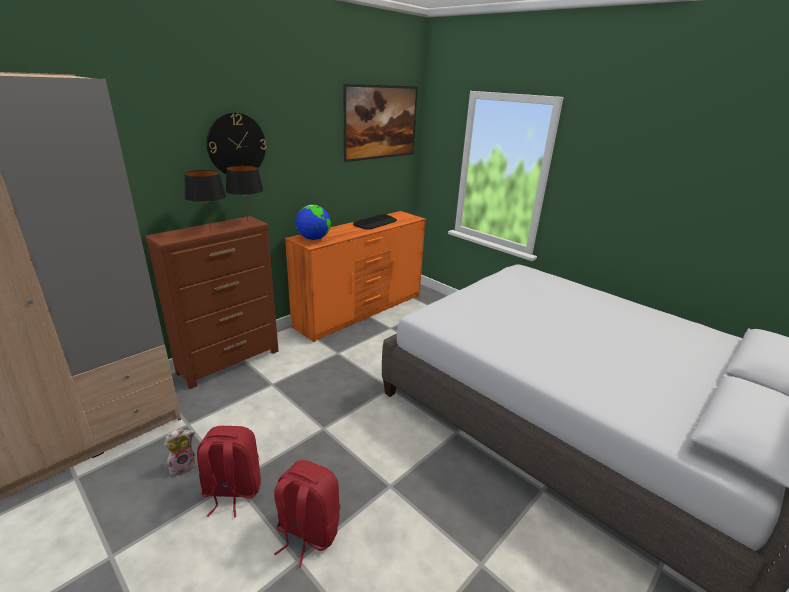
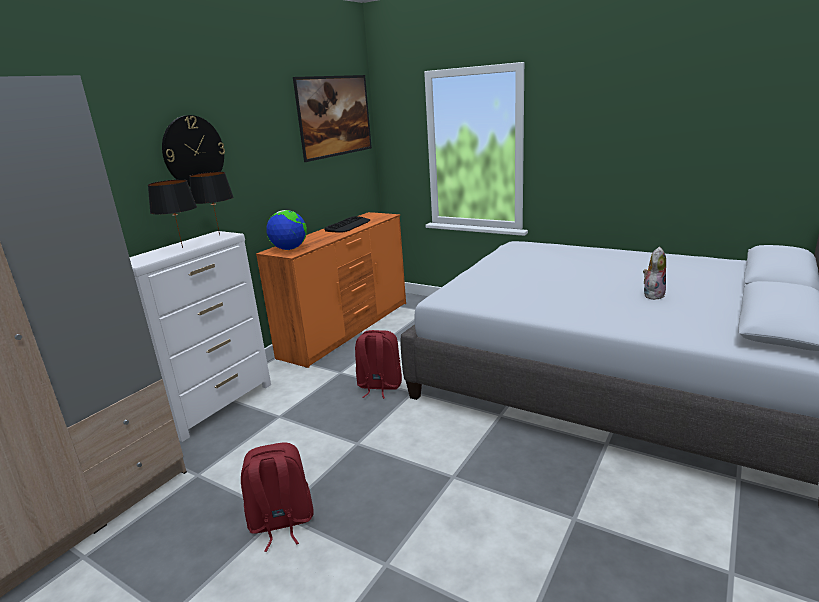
camera: 10 degrees left, 5 degrees down
(183, 466) = (212, 514): plush toy -> plush toy (652, 294)
(230, 362) = (219, 406): brown dresser -> white dresser
(307, 532) = (383, 538): red backpack -> red backpack (379, 386)

